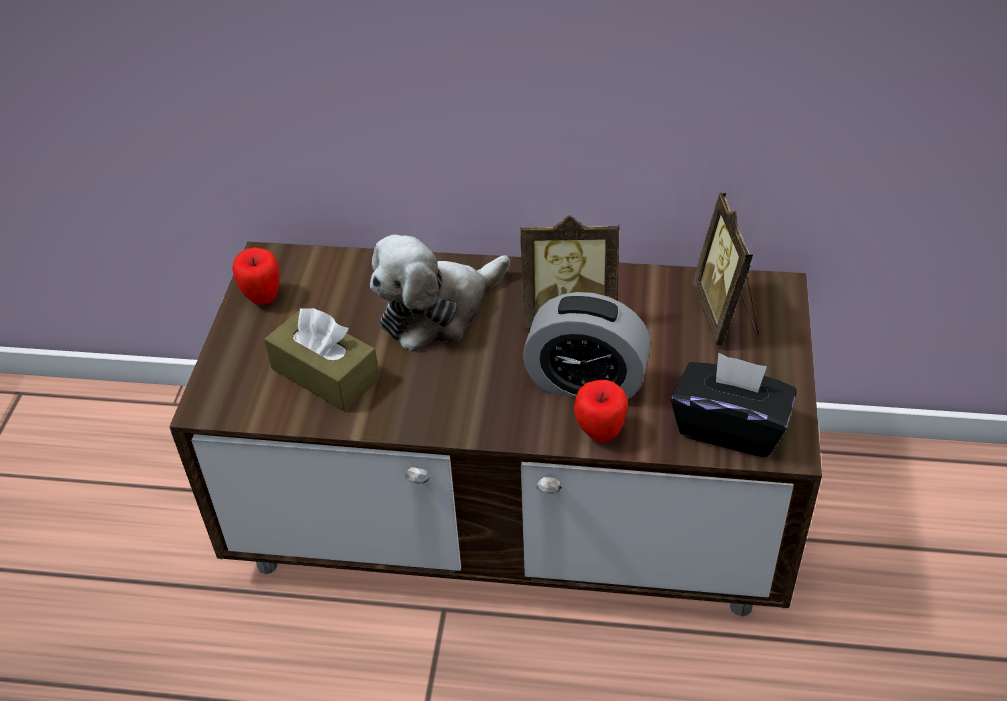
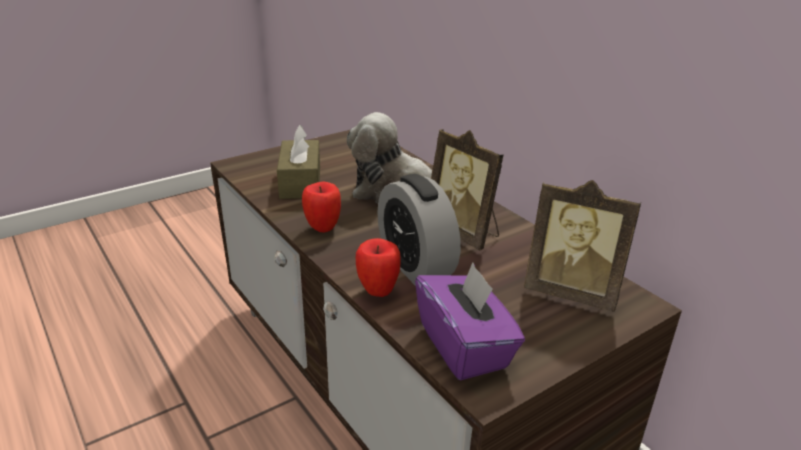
camera: 45 degrees right, 15 degrees down
(262, 298) = (331, 145): apple -> apple (322, 227)
(726, 315) = (571, 292): picture frame -> picture frame turned 105 degrees counterclockwise
(729, 427) = (464, 347): black tissue box -> purple tissue box

